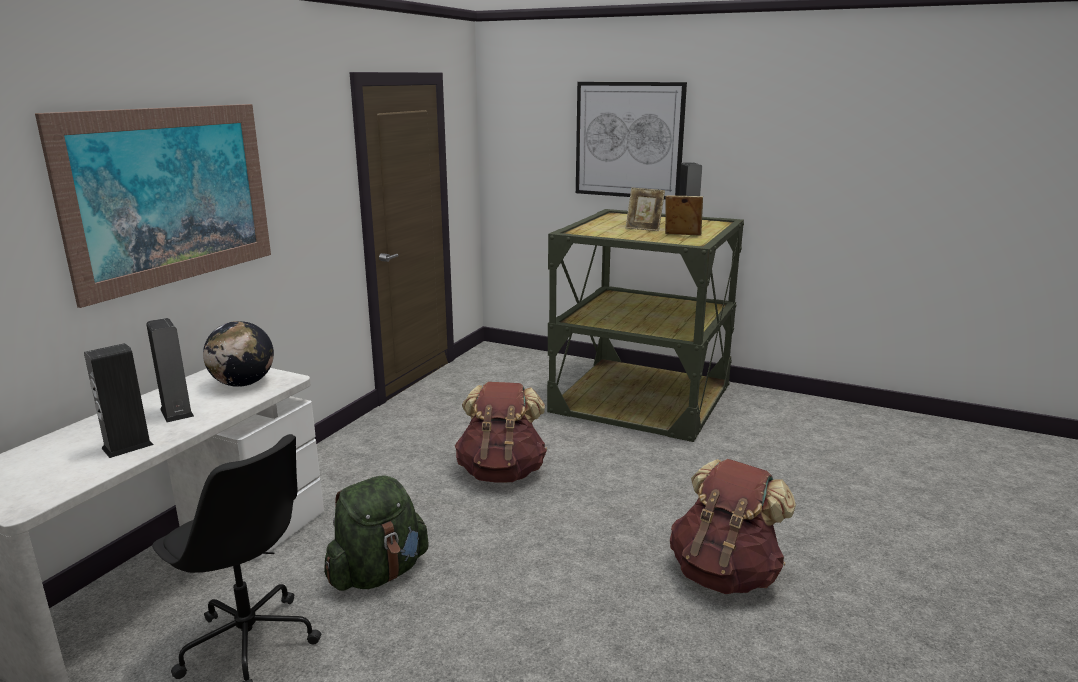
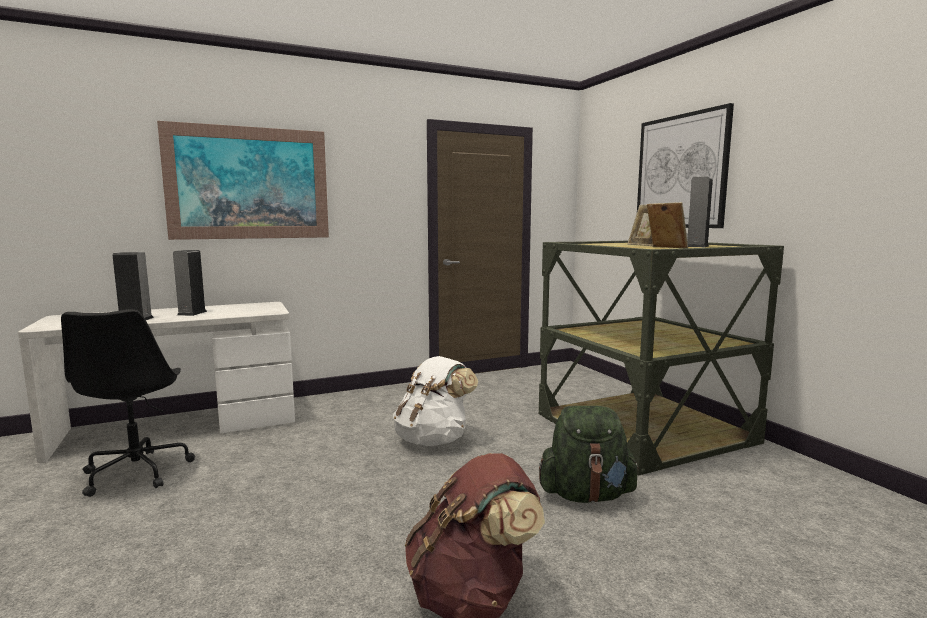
camera: 40 degrees right, 10 degrees down
(243, 384) = (251, 309): globe -> none
(378, 573) = (254, 467): green backpack -> green backpack (586, 495)
(502, 472) = (433, 439): brown backpack -> white backpack

